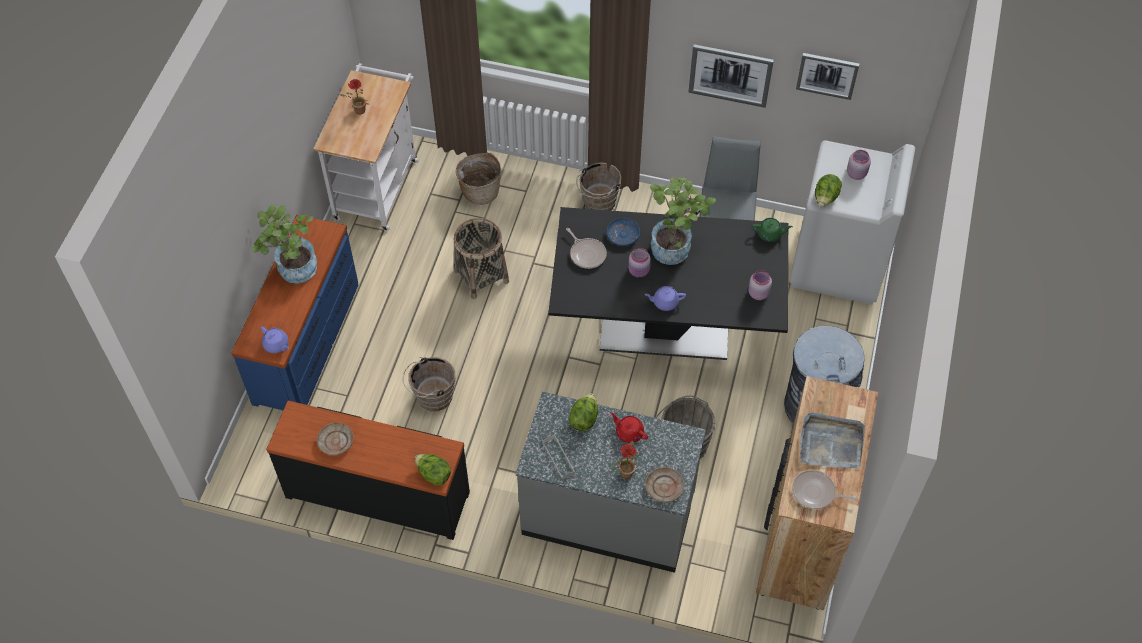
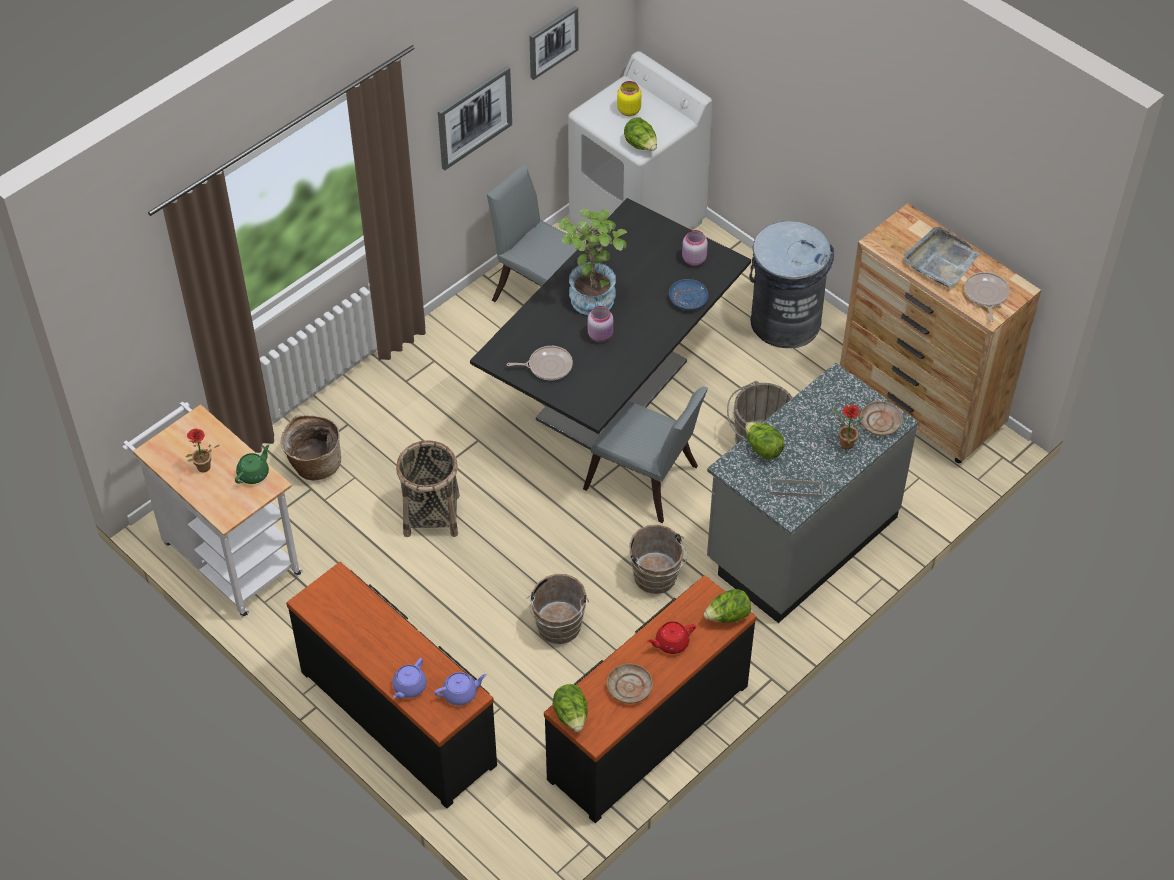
camera: 60 degrees left, 5 degrees down
(293, 418) = (571, 716): none -> lettuce
(294, 272) = (370, 637): potted plant -> none
(308, 342) = (399, 716): blue dresser -> black dresser
(595, 389) = (646, 482): none -> grey chair
(598, 203) = (414, 371): brown bucket -> brown bucket (656, 579)
(623, 235) = (546, 326): blue plate -> blue plate (688, 298)
(629, 432) = (801, 421): red teapot -> red teapot (671, 643)
(665, 302) = (653, 333): purple teapot -> purple teapot (409, 687)
(770, 234) = (630, 217): green teapot -> green teapot (254, 473)
(816, 493) = (985, 295): frying pan -> frying pan turned 135 degrees clockwise
(856, 173) = (628, 110): pink jar -> yellow jar

